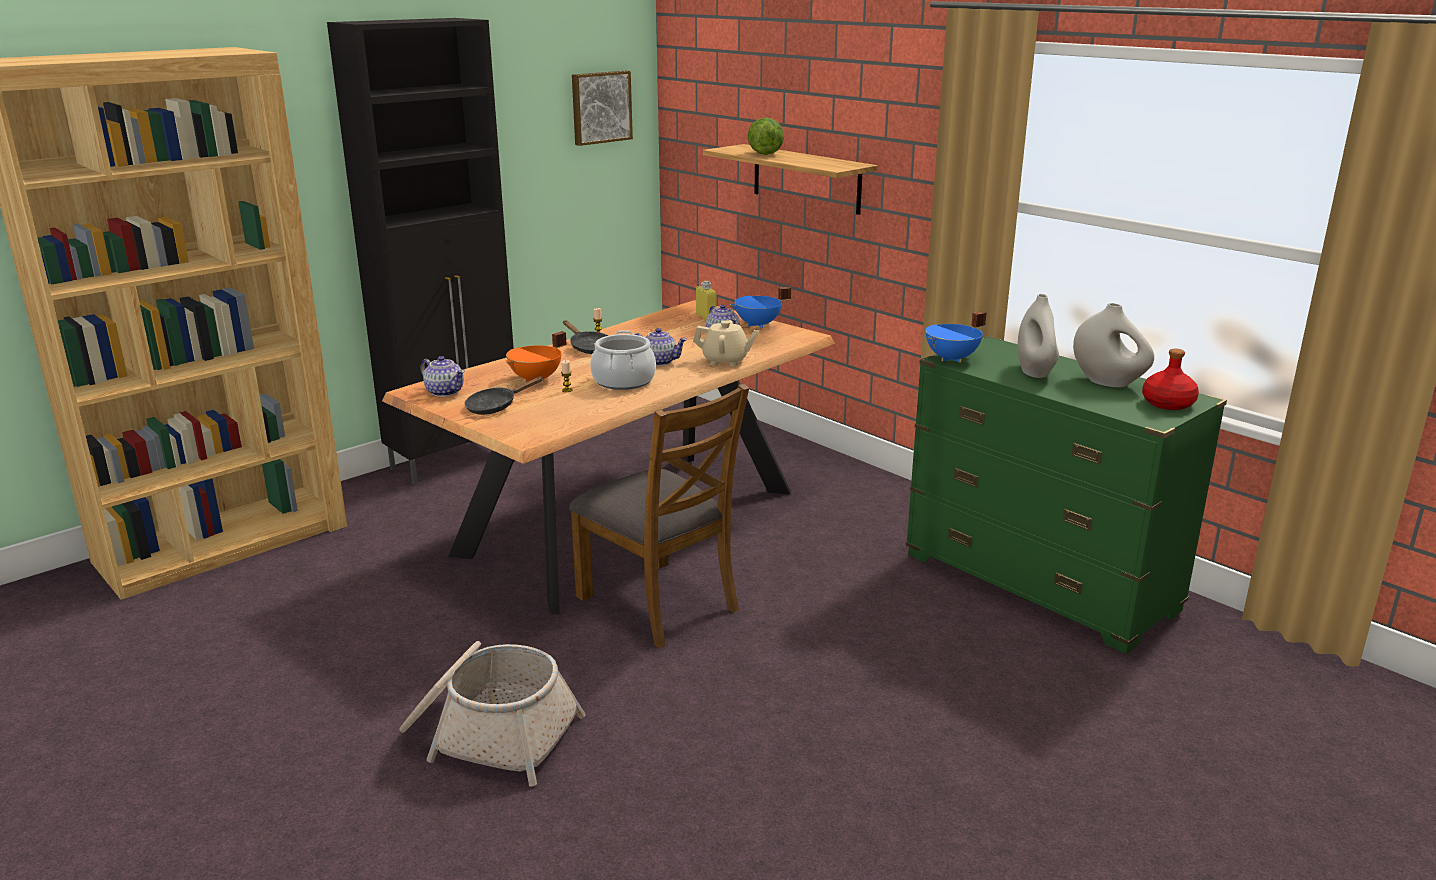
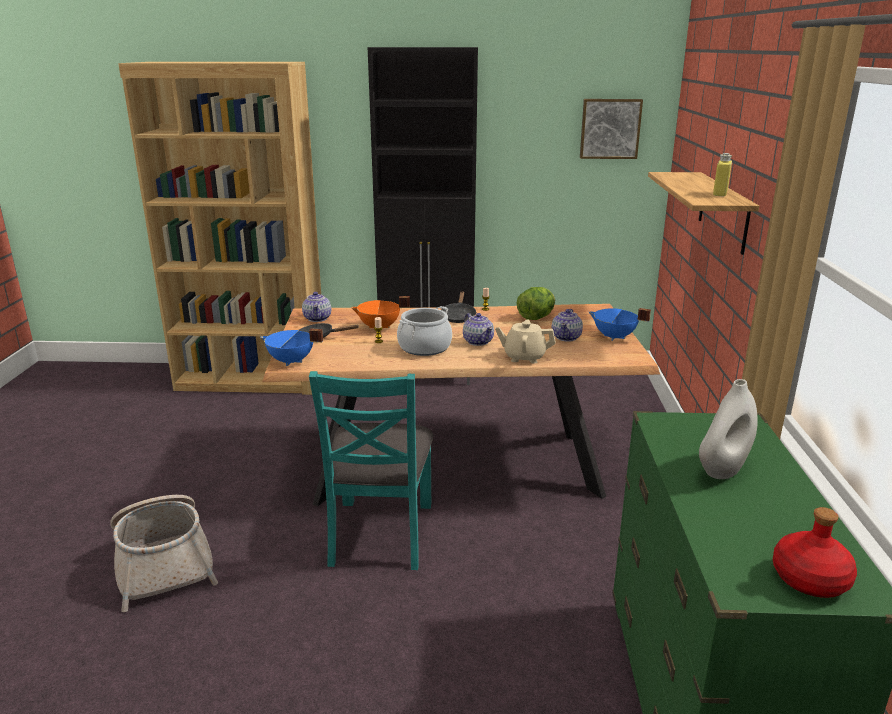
camera: 45 degrees right, 0 degrees up
(659, 603) = (380, 533): brown chair -> turquoise chair
(706, 318) = (586, 319): yellow bottle -> yellow bottle (720, 193)
(725, 361) = (524, 357): beige teapot -> beige teapot turned 135 degrees clockwise
(765, 154) = (686, 181): lettuce -> lettuce (536, 318)
(952, 359) = (665, 422): blue cooking pot -> blue cooking pot (291, 362)
(1108, 382) = (787, 518): white vase -> none

